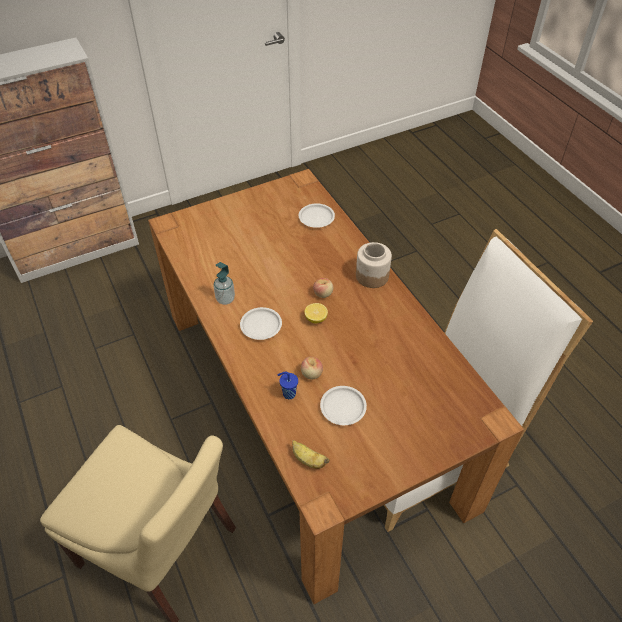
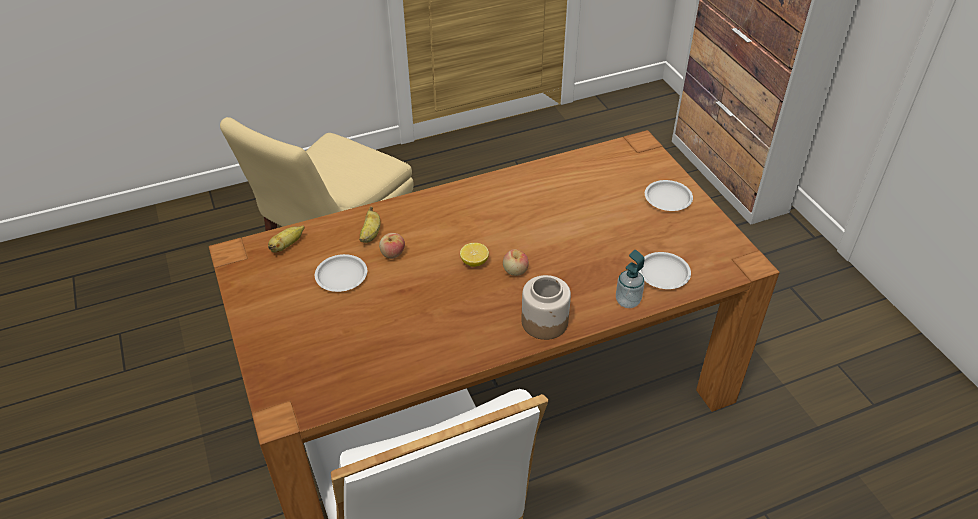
camera: 95 degrees right, 5 degrees down
(225, 299) = (514, 190): soap dispenser -> soap dispenser (627, 301)
(261, 325) = (470, 217): white plate -> white plate (668, 199)
(288, 394) = (370, 235): blue cup -> banana

